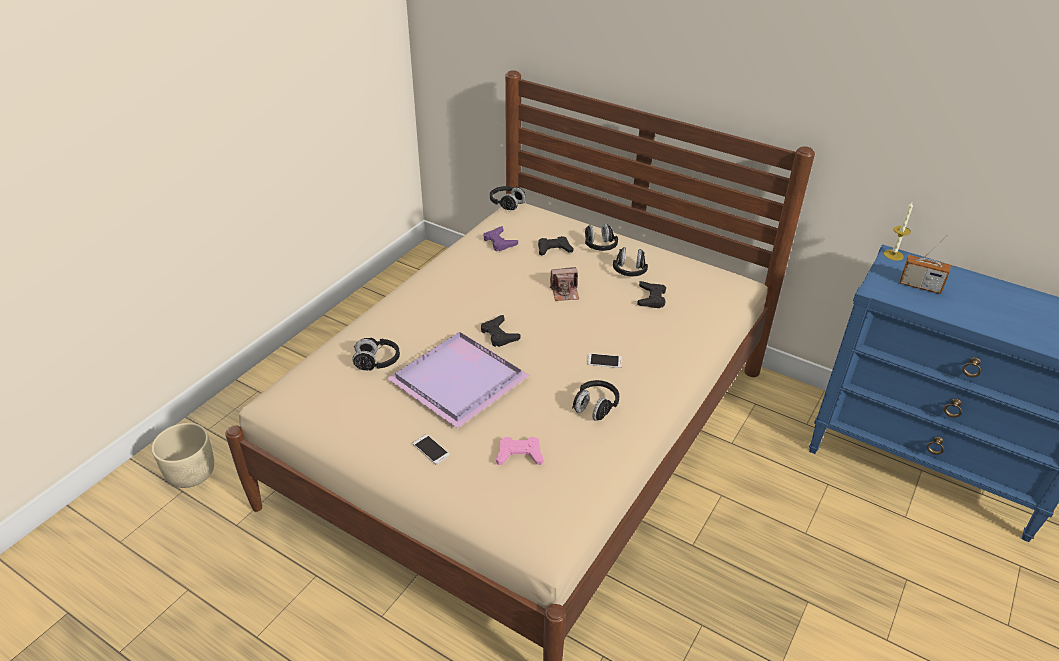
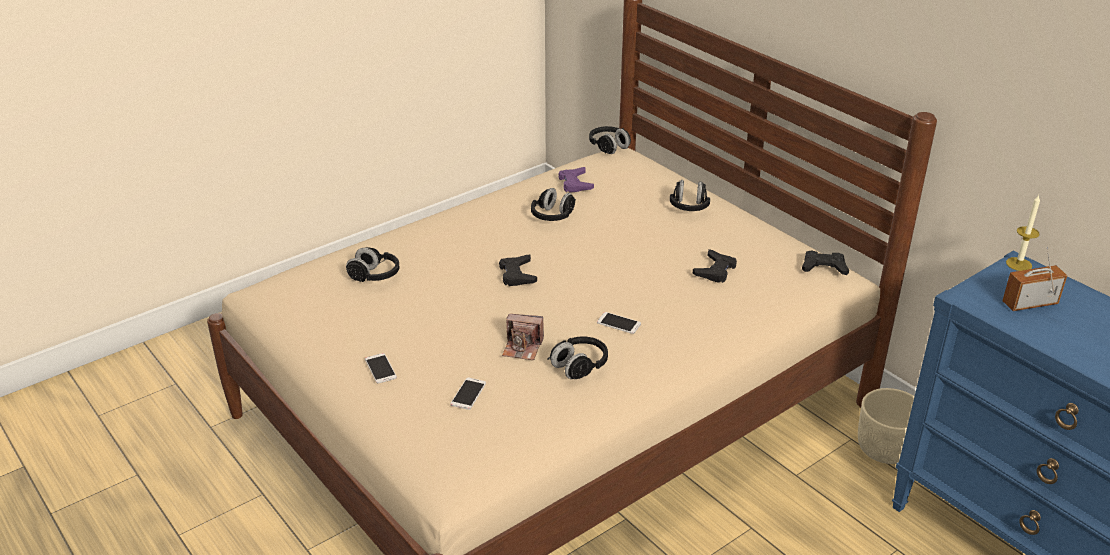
camera: 20 degrees right, 5 degrees down
(191, 473) = (192, 368): beige planter -> beige planter (885, 448)
(461, 380) = (450, 310): purple tray -> none
(519, 455) = (468, 394): pink game controller -> phone
(554, 249) = (632, 201): black game controller -> black game controller (824, 267)
(565, 292) = (617, 246): camera -> camera (522, 347)
(629, 271) = (707, 238): black headphones -> black headphones (553, 216)
(920, 286) = (1029, 303): radio -> radio turned 120 degrees clockwise

